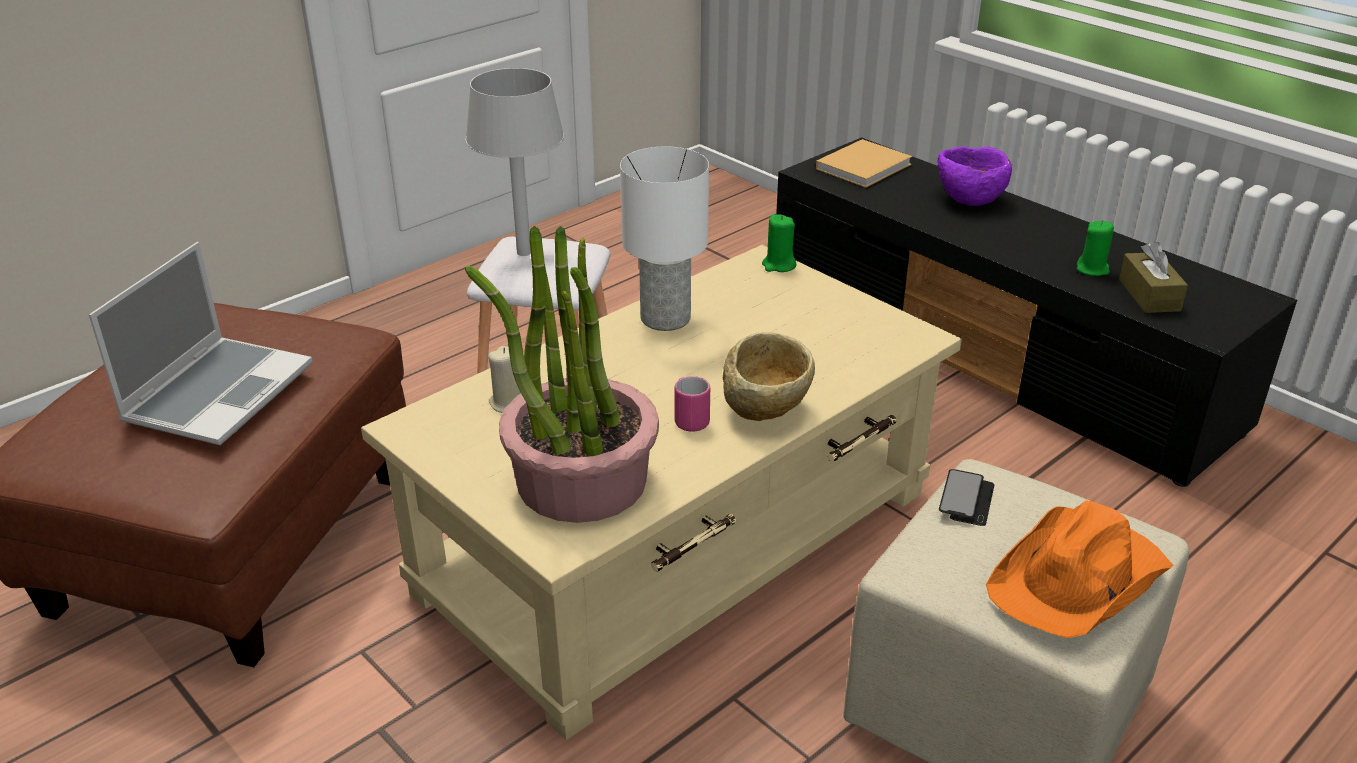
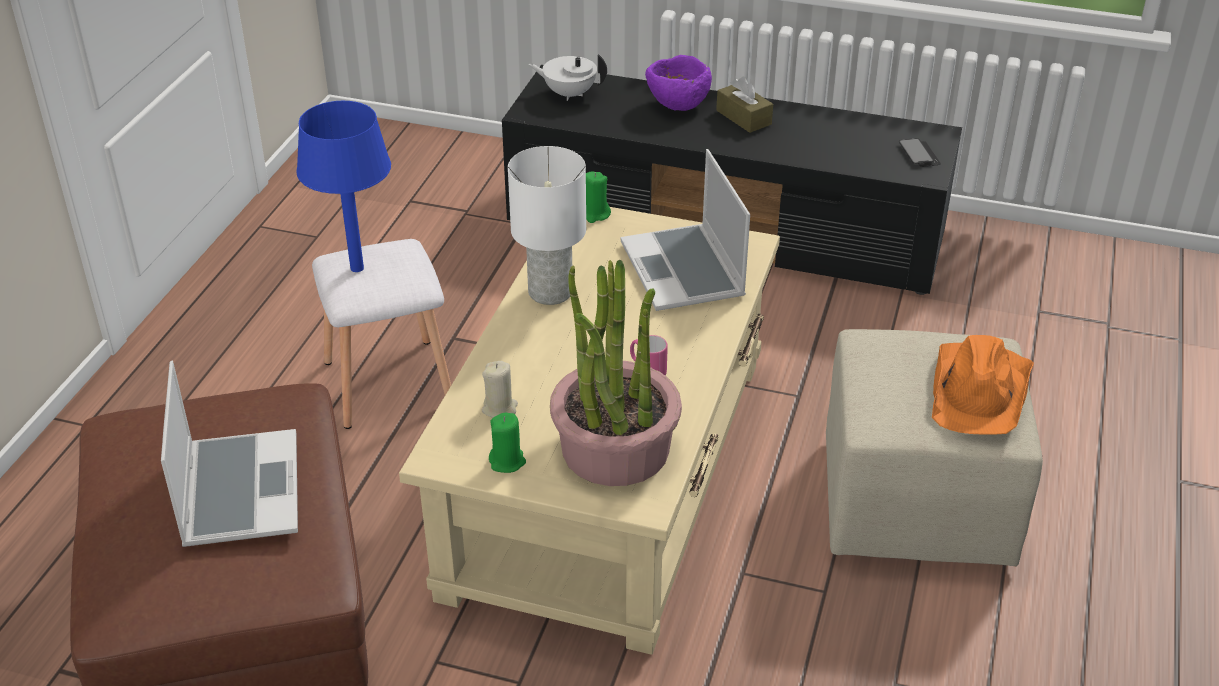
camera: 30 degrees left, 5 degrees up
(523, 253) = (357, 269): grey table lamp -> blue table lamp
(766, 411) = (696, 344): beige bowl -> none
(822, 340) = (684, 271): none -> laptop
(865, 166) = (569, 94): beige book -> white teapot
(966, 499) = (872, 361): phone -> phone (919, 154)
(1092, 269) = (813, 143): green candle -> green candle (507, 461)
(1149, 295) = (866, 154): brown tissue box -> brown tissue box (743, 117)

